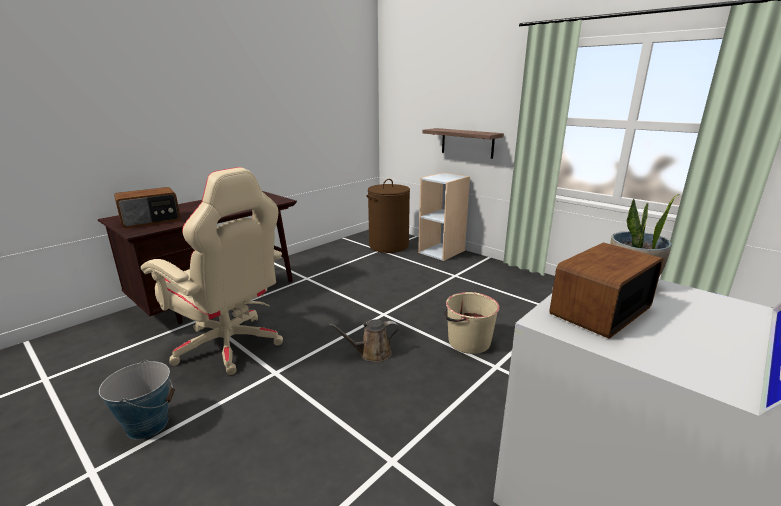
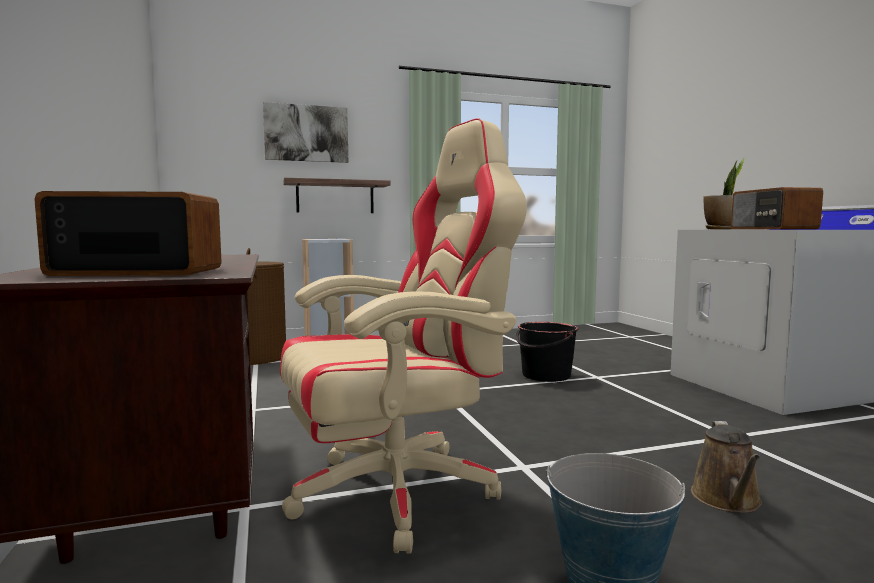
camera: 60 degrees left, 15 degrees down
(151, 220) = (139, 272): radio -> radio turned 90 degrees counterclockwise
(372, 353) = (528, 411): brown watering can -> brown watering can (727, 500)
(452, 91) = (306, 133): none -> picture
(468, 342) = (545, 375): beige bucket -> black bucket

